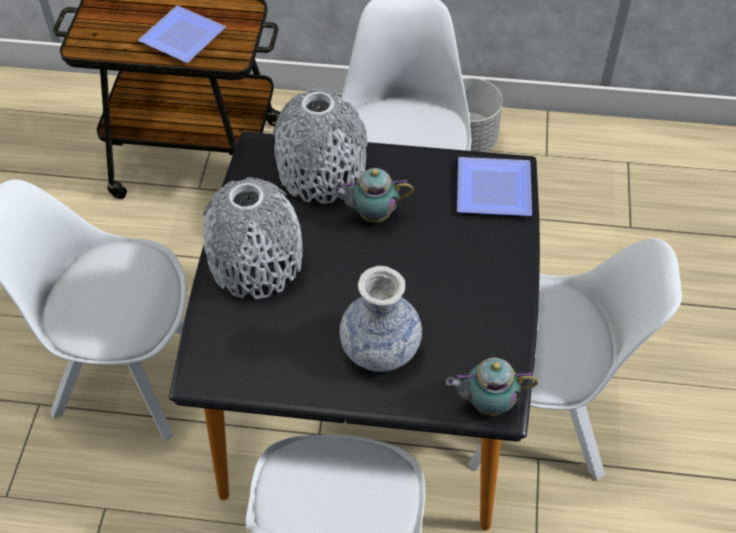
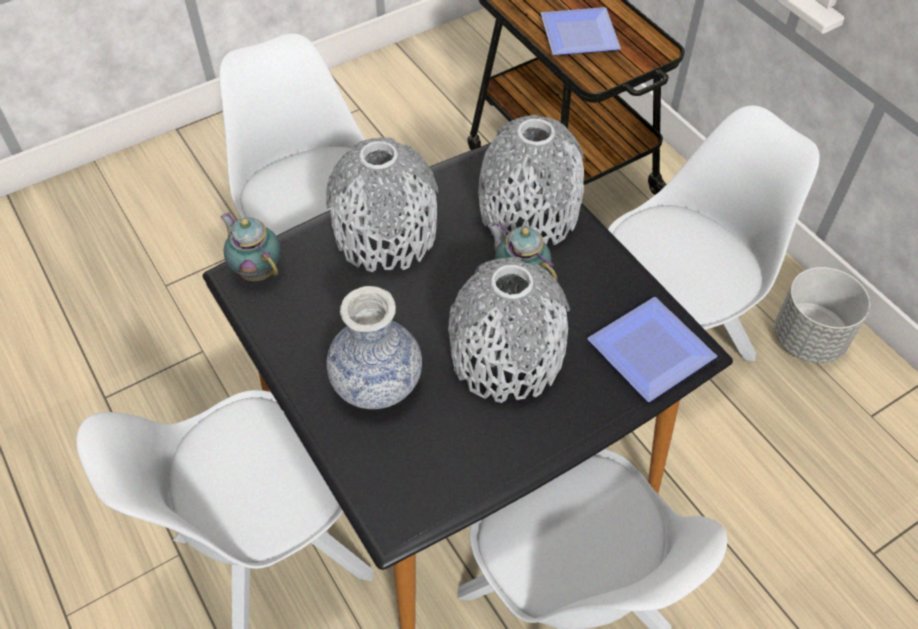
camera: 50 degrees right, 0 degrees up
(428, 263) = (506, 356): none -> grey vase
(486, 403) = (389, 508): teapot -> teapot (257, 270)

